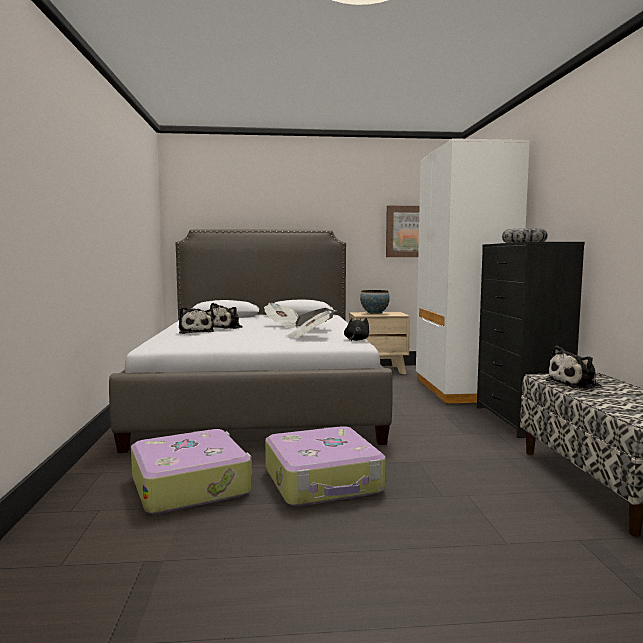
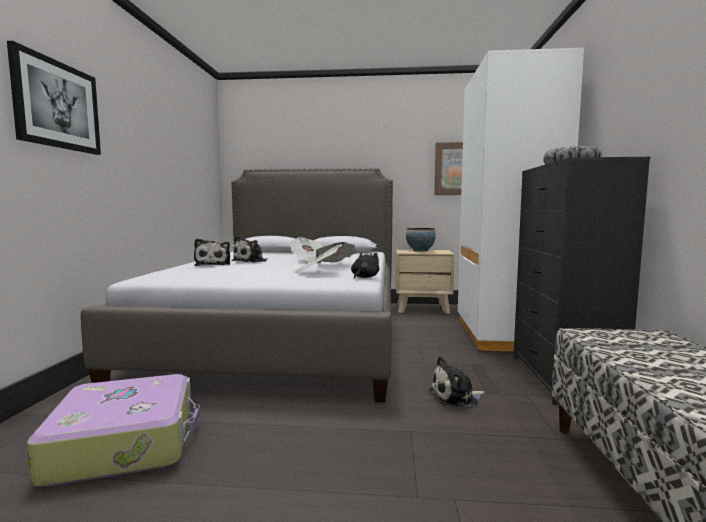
camera: 10 degrees right, 0 degrees up
(78, 184) = (57, 105): none -> picture
(324, 481) = (278, 452): suitcase -> none
(576, 384) = (629, 348): plush toy -> plush toy (456, 397)

